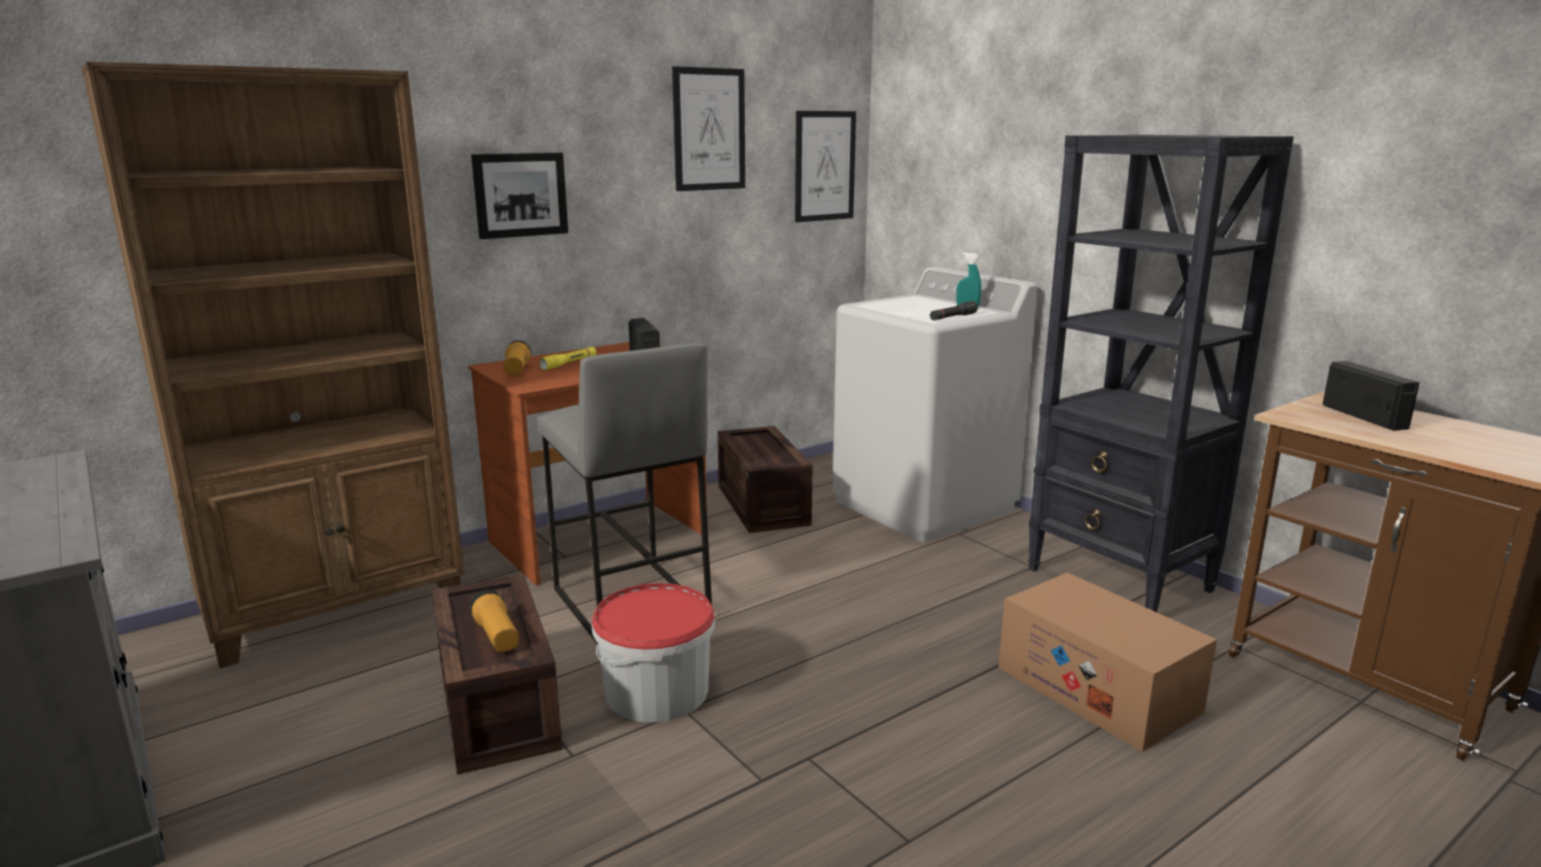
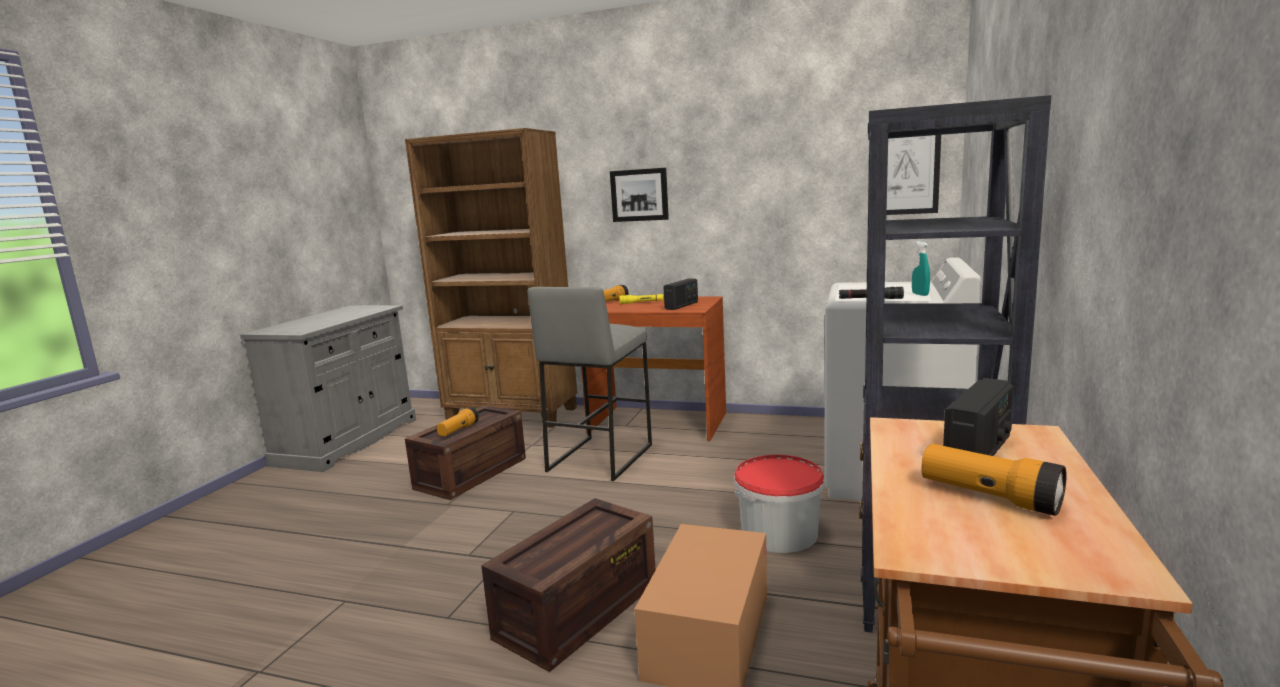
camera: 55 degrees right, 5 degrees down
(657, 691) = (523, 498): bucket -> bucket (779, 533)
(709, 129) = (783, 144): picture -> none
(765, 505) = (781, 437): crate -> crate (578, 612)
(1451, 437) = (989, 497): none -> flashlight

